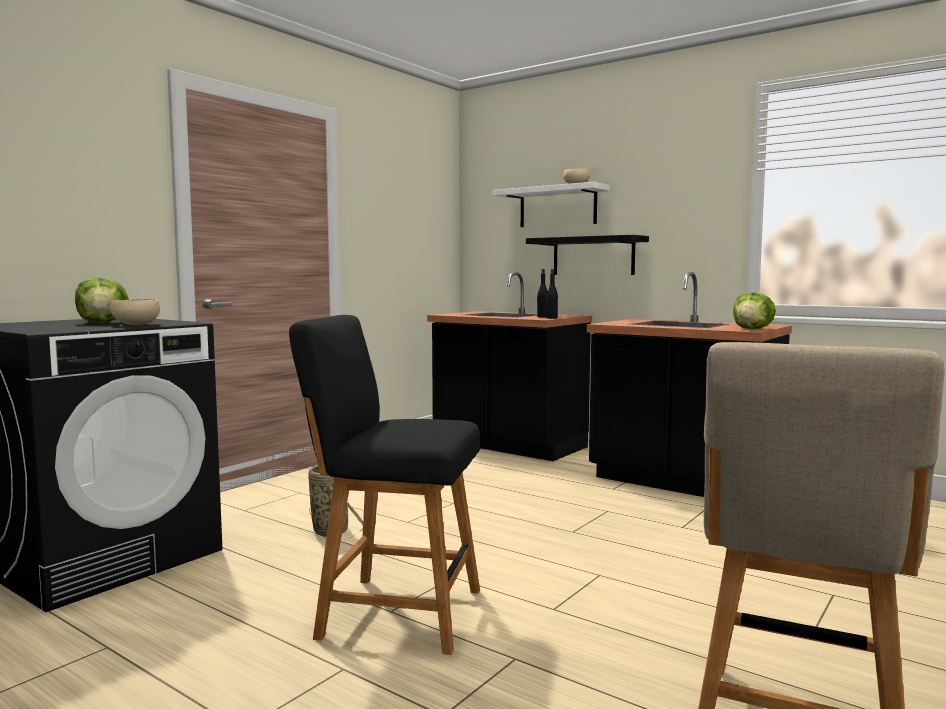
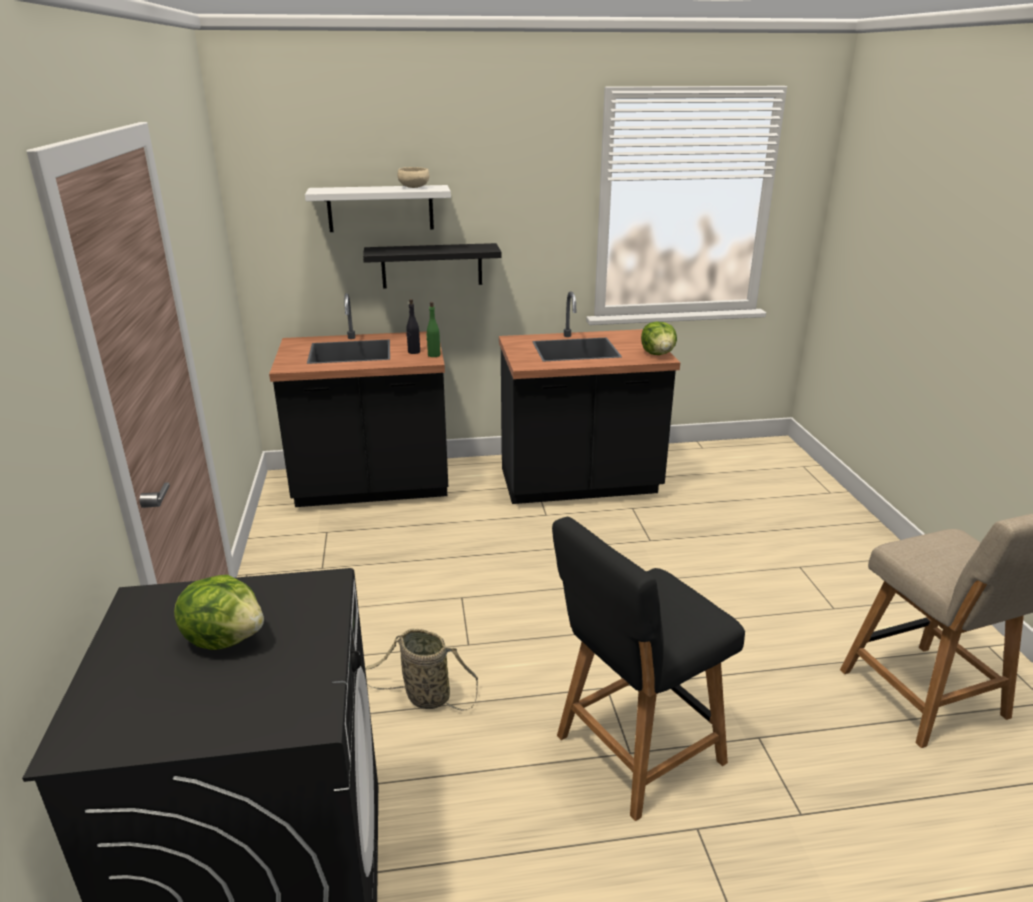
camera: 45 degrees left, 20 degrees up
(135, 325) = (311, 626): beige bowl -> none
(551, 318) = (433, 355): black bottle -> green bottle

